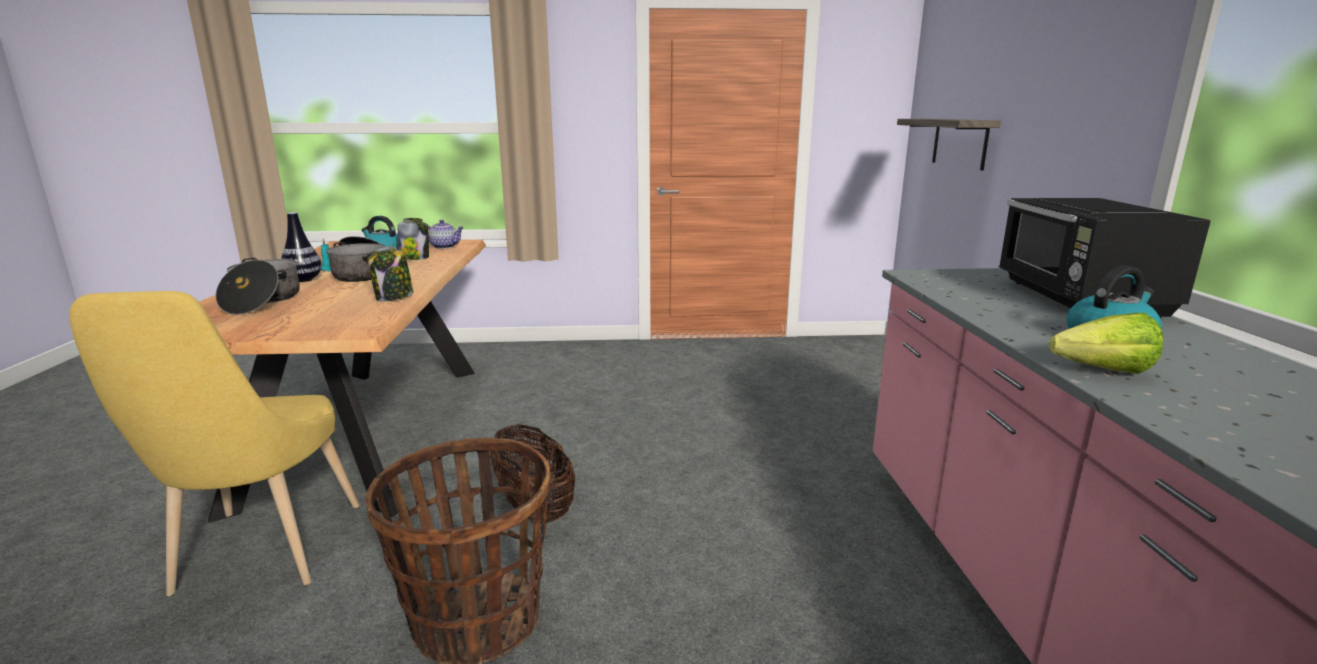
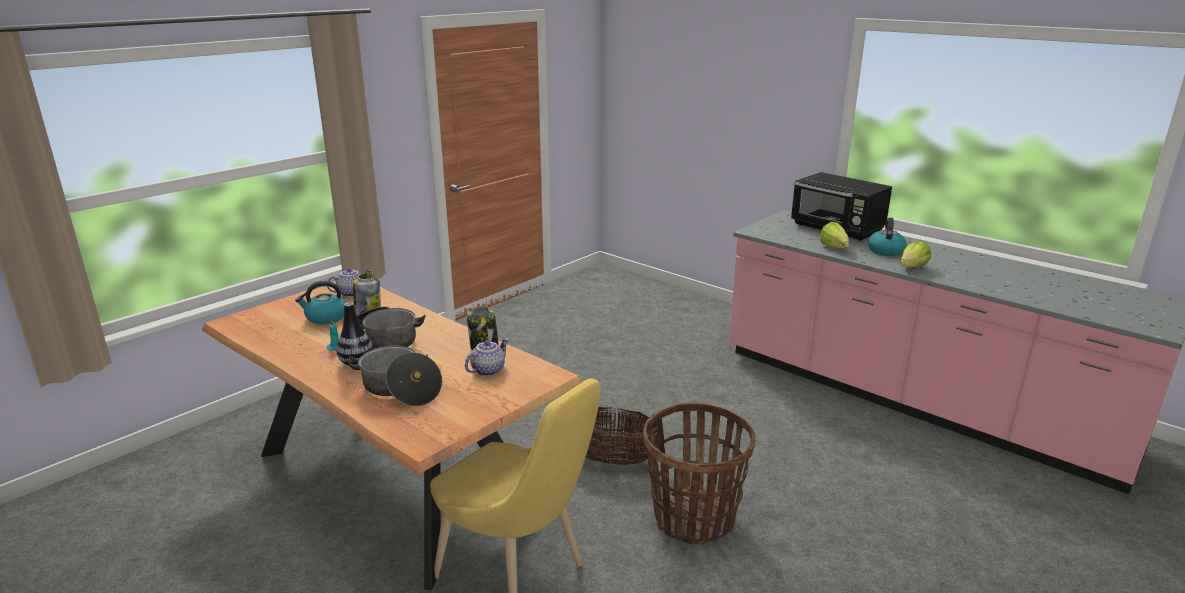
camera: 45 degrees left, 5 degrees up
(341, 311) = (487, 370): none -> teapot
(959, 143) = (668, 122): shelf -> none
(1000, 315) = (835, 249): none -> lettuce

